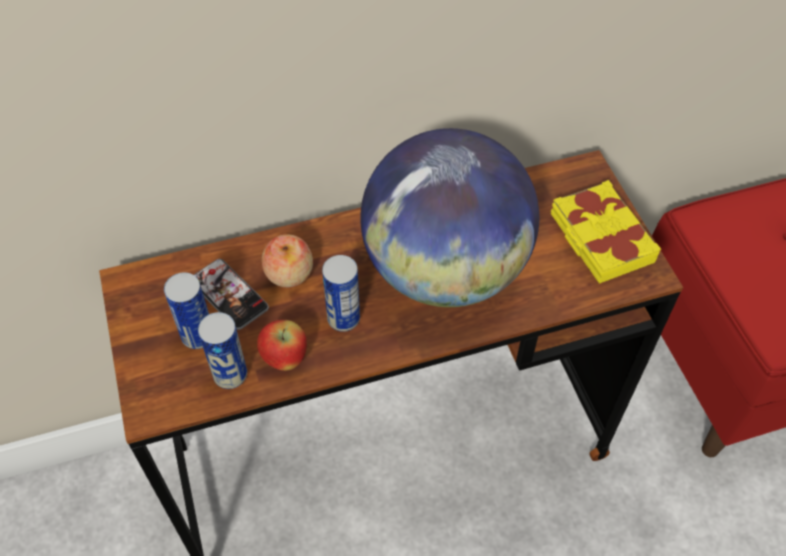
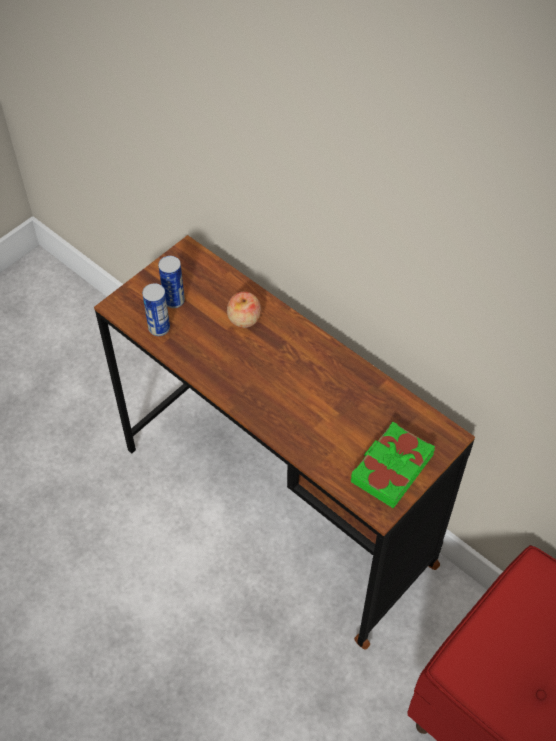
camera: 60 degrees right, 0 degrees up
(229, 294) = (210, 299): phone -> none
(284, 358) = (185, 346): apple -> none
(343, 319) = (230, 360): can -> none
(445, 270) = (301, 393): globe -> none
(600, 238) = (390, 468): yellow book -> green book

